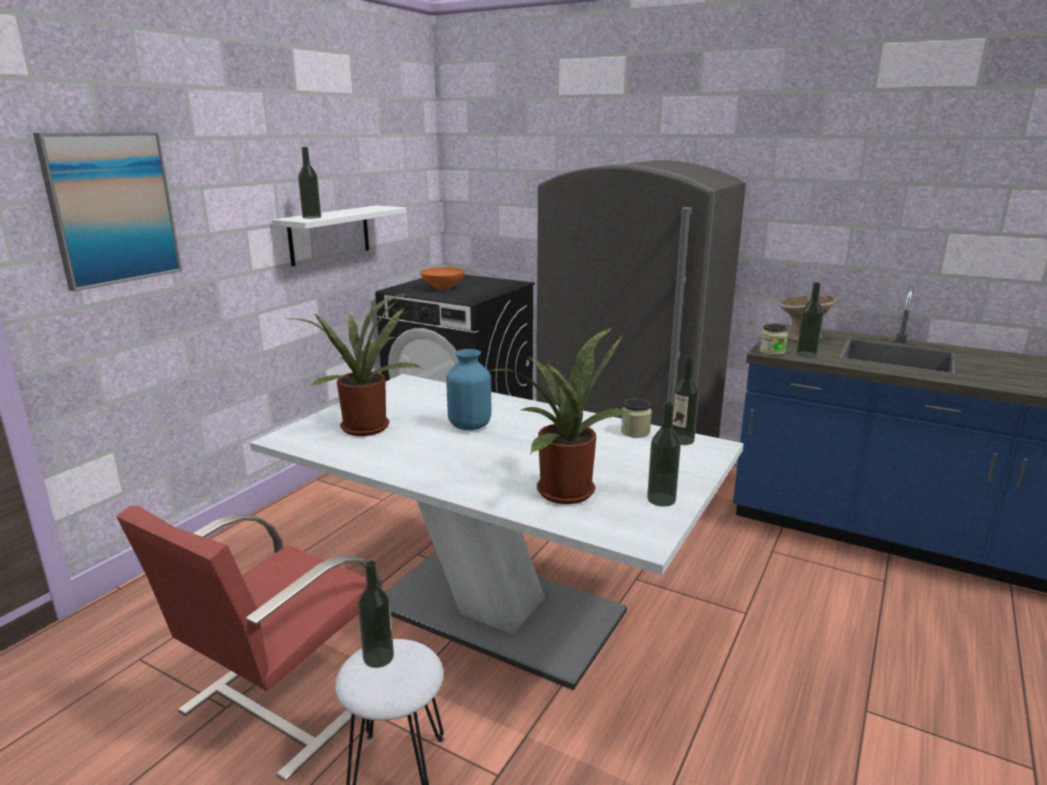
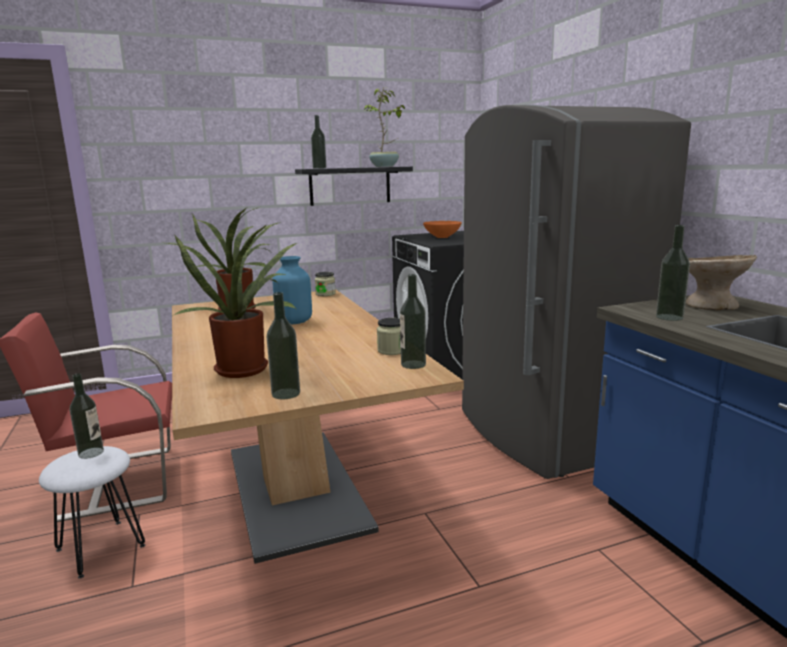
camera: 40 degrees right, 5 degrees down
(112, 208) = (168, 152): picture -> none
(329, 235) = (350, 186): white shelf -> black shelf
(373, 208) = (385, 166): none -> potted plant
(498, 610) = (295, 488): white dining table -> brown dining table
(772, 352) = (631, 309): jar -> jar (325, 294)

